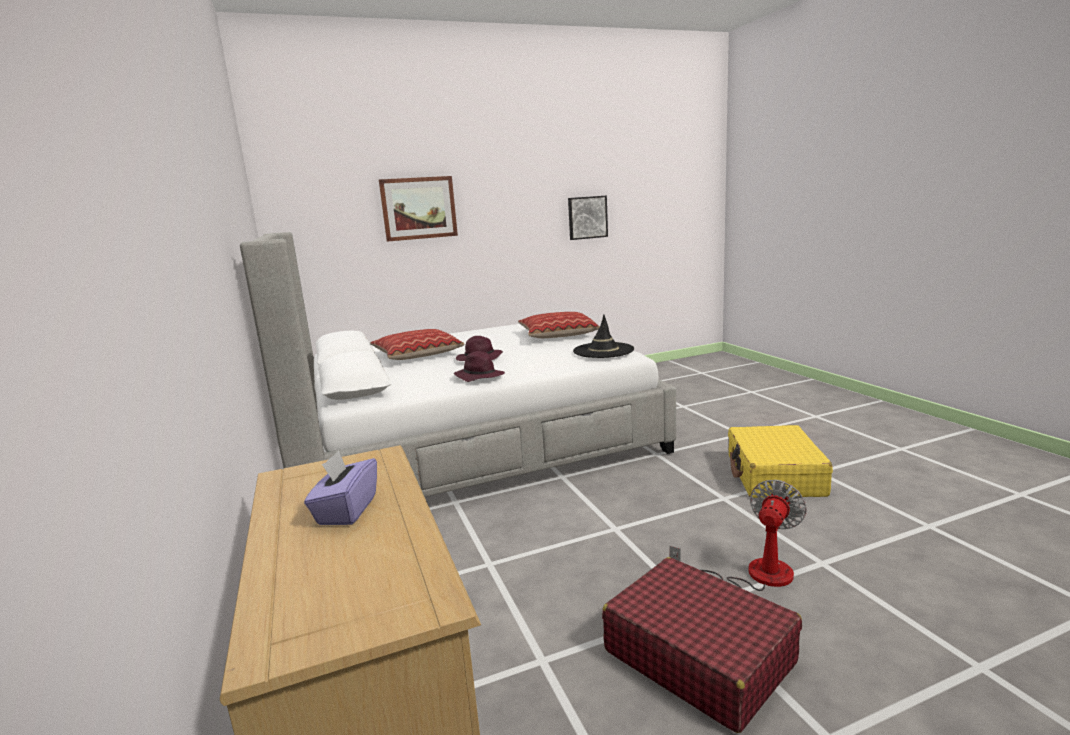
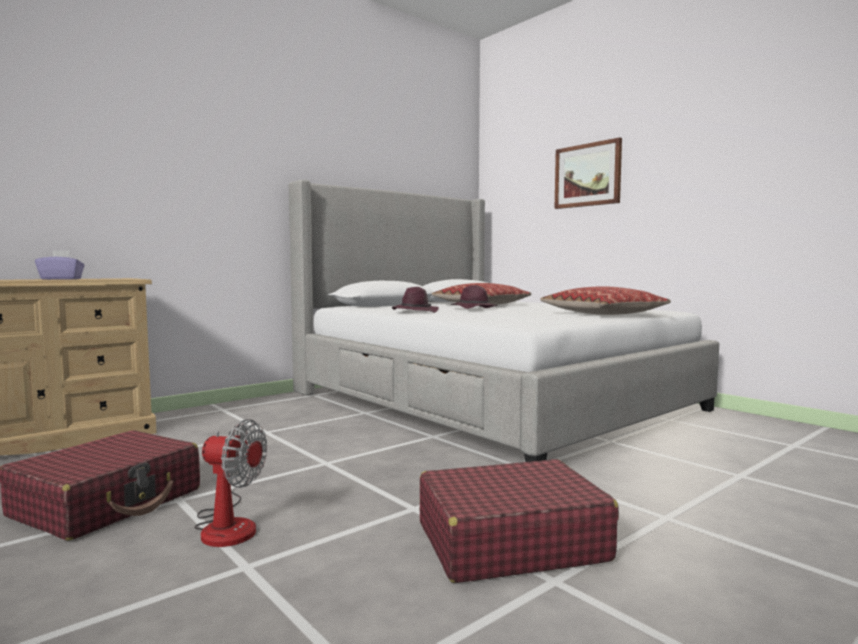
camera: 70 degrees right, 10 degrees down
(587, 217) = (806, 174): picture -> none
(603, 350) = (530, 318): black hat -> none
(774, 475) = (510, 542): yellow suitcase -> red suitcase

